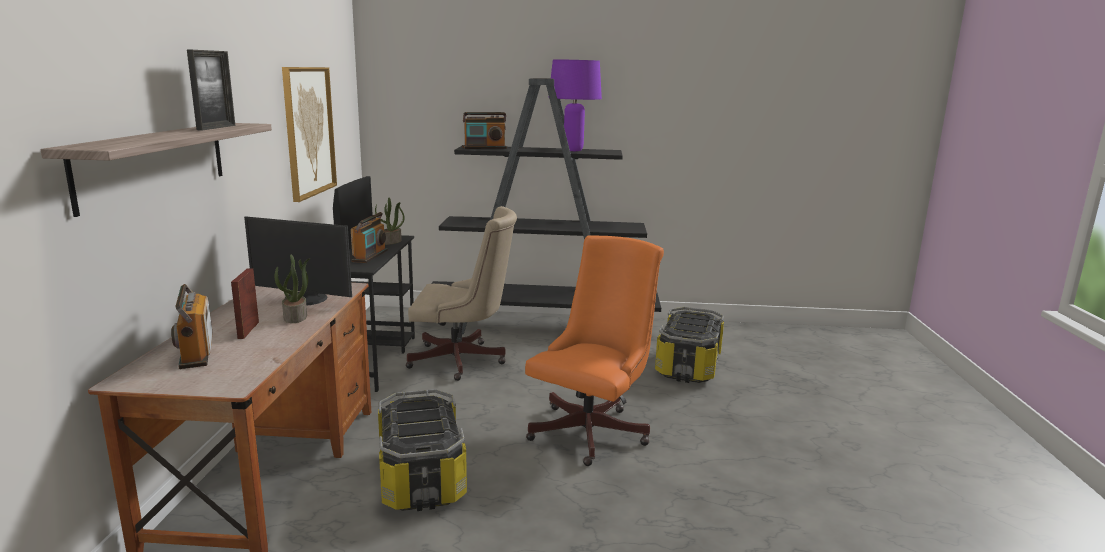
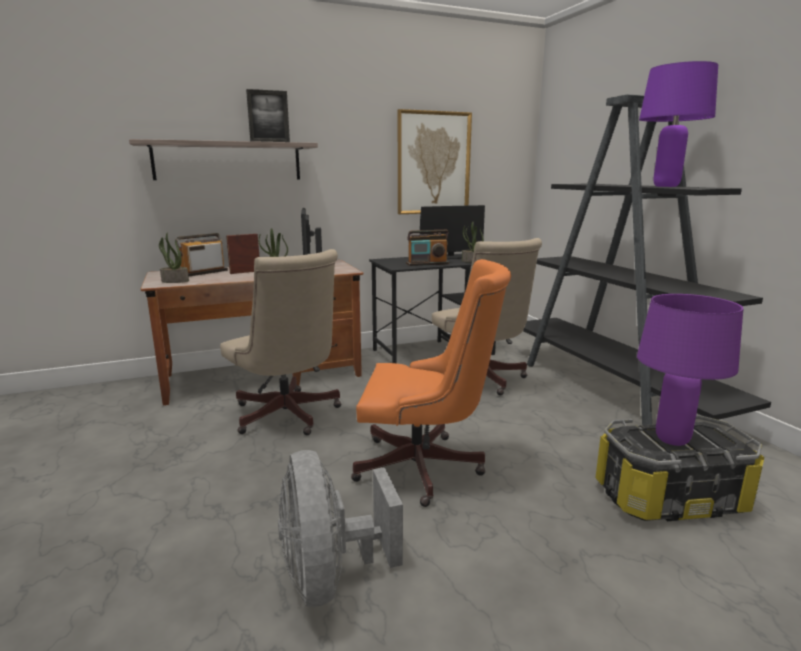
camera: 65 degrees right, 0 degrees up
(230, 374) = (174, 281): none -> potted plant
(422, 477) = (288, 417): storage box -> beige office chair
(484, 148) = (586, 184): radio -> none
(691, 326) = (671, 439): none -> purple table lamp
(705, 503) = (331, 576): none -> grey fan

